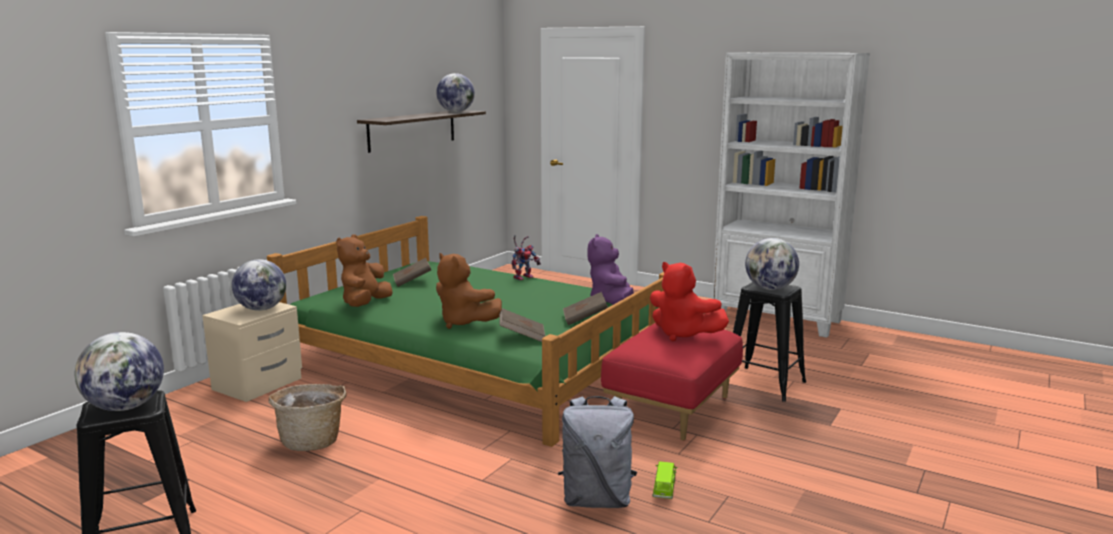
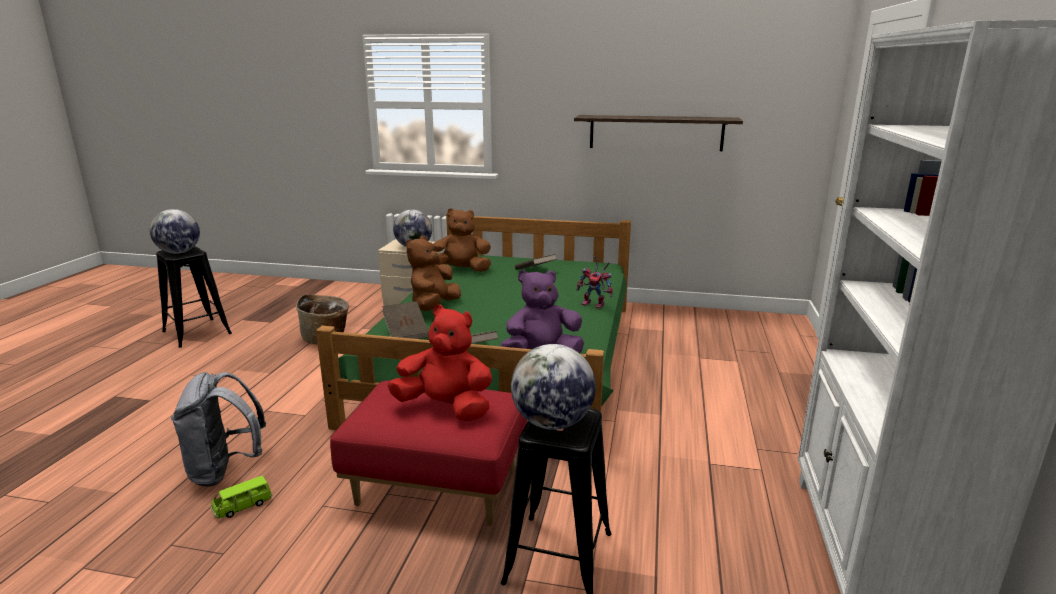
camera: 70 degrees right, 5 degrees up
(456, 112) = (708, 118): globe -> none
(664, 489) = (243, 506): green toy car -> green toy car turned 150 degrees clockwise
(682, 334) = (446, 408): red plush toy -> red plush toy turned 90 degrees clockwise

